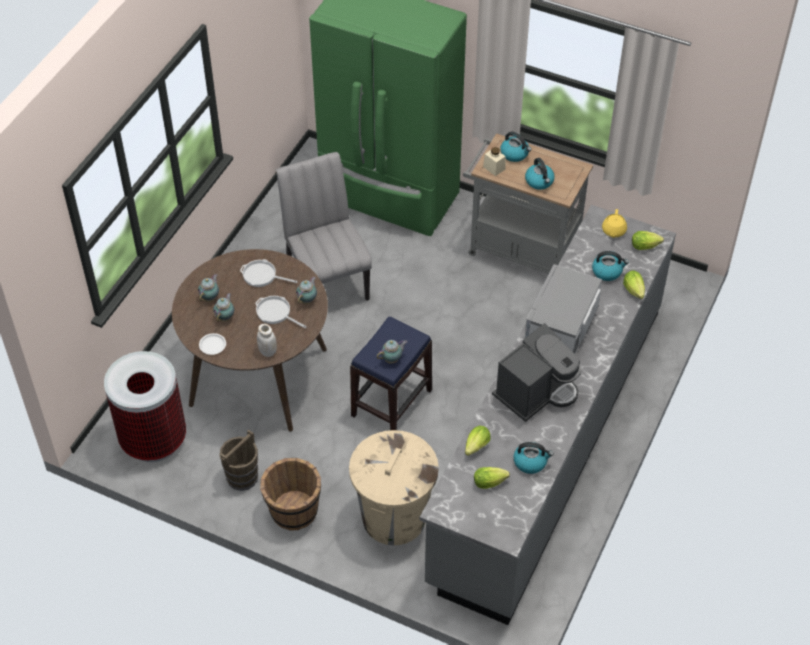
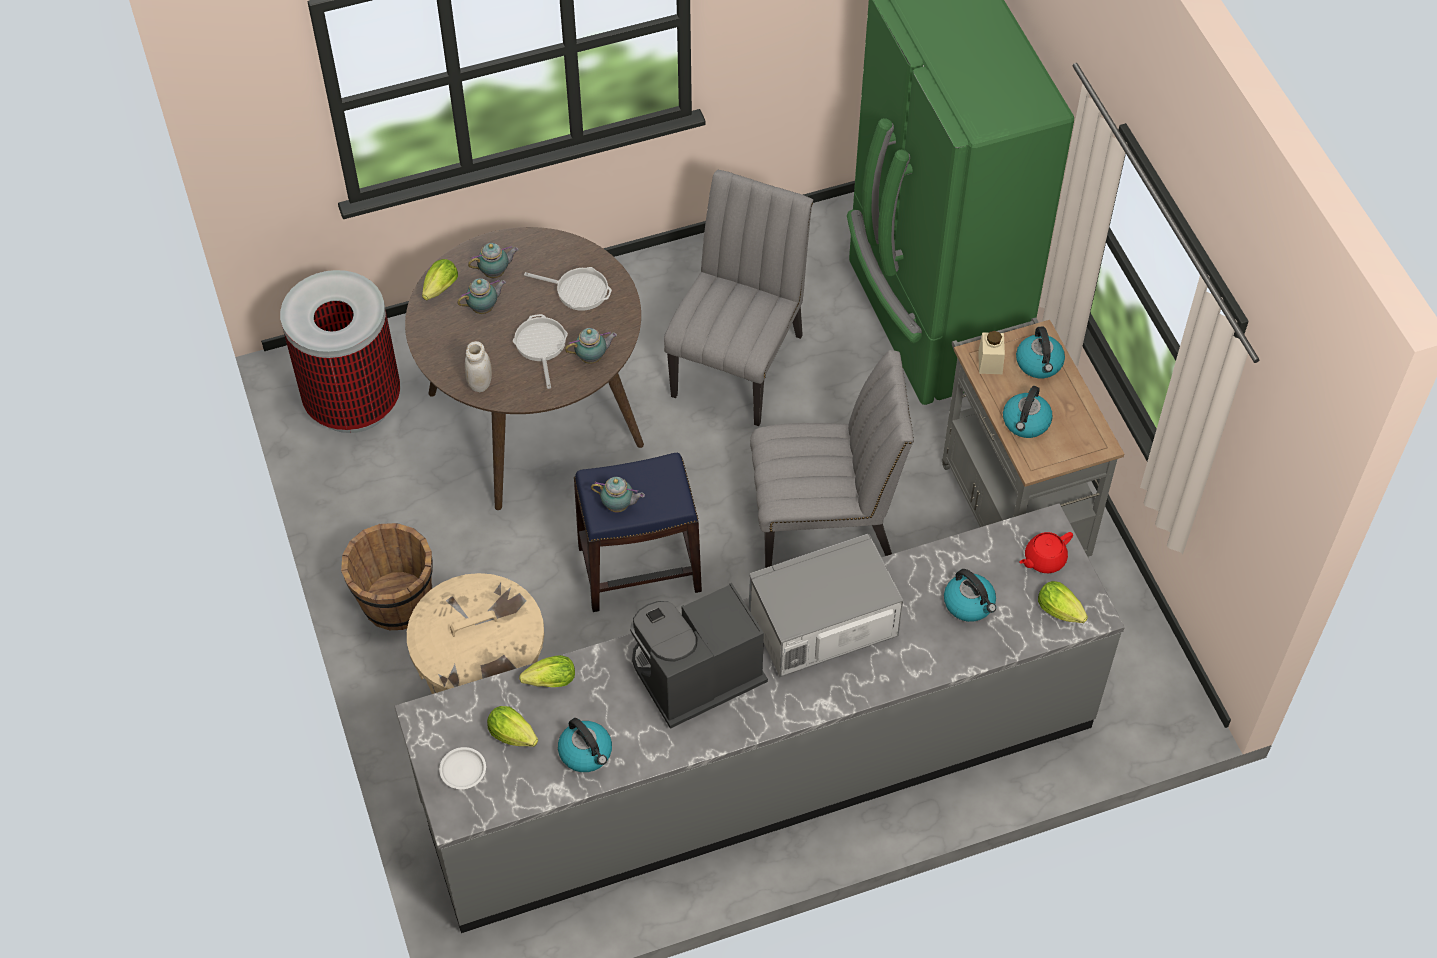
camera: 45 degrees right, 5 degrees up
(212, 345) = (433, 330): white plate -> white plate (462, 770)
(242, 477) = (391, 518): brown bucket -> none
(262, 276) = (578, 290): frying pan -> frying pan turned 135 degrees clockwise
(451, 320) = (823, 528): none -> grey chair
(536, 392) = (695, 677): coffee machine -> coffee machine turned 150 degrees clockwise
(613, 231) = (1044, 559): yellow teapot -> red teapot
(634, 292) = (971, 657): lettuce -> lettuce (439, 290)

